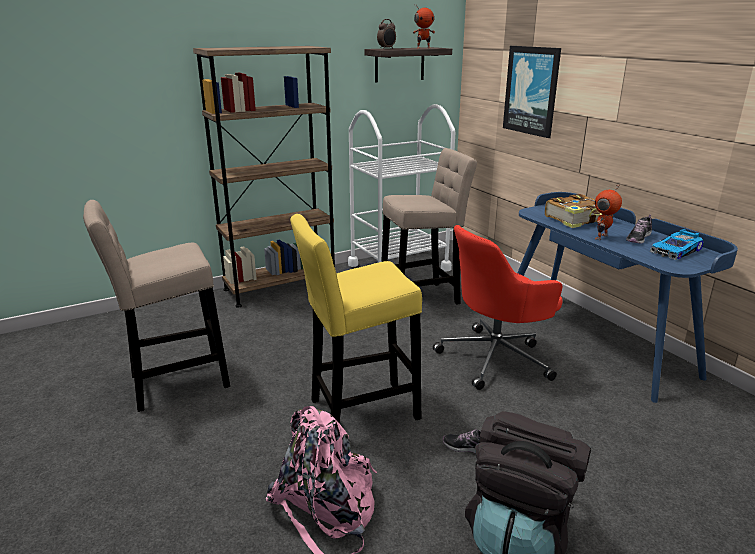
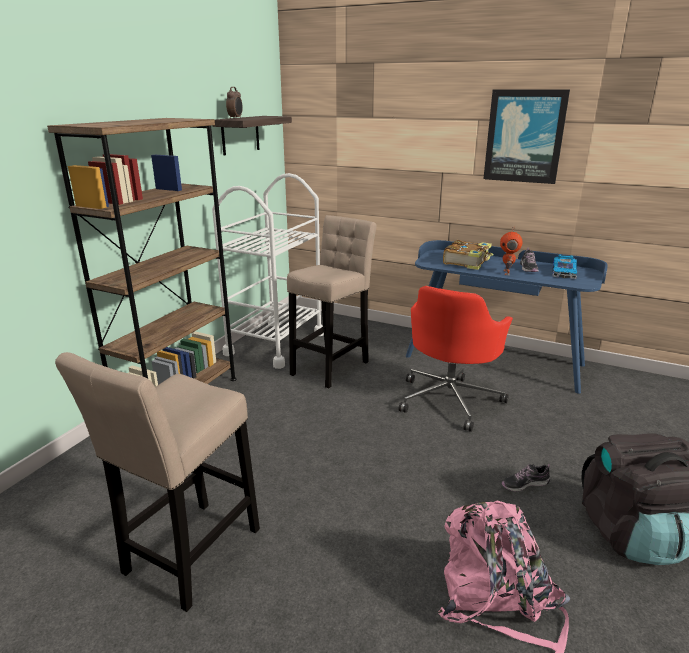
camera: 35 degrees left, 0 degrees up
(358, 411) = (409, 494): yellow stool -> none
(423, 48) = (264, 116): toy robot -> none
(531, 90) = (377, 153): picture -> picture (524, 136)

